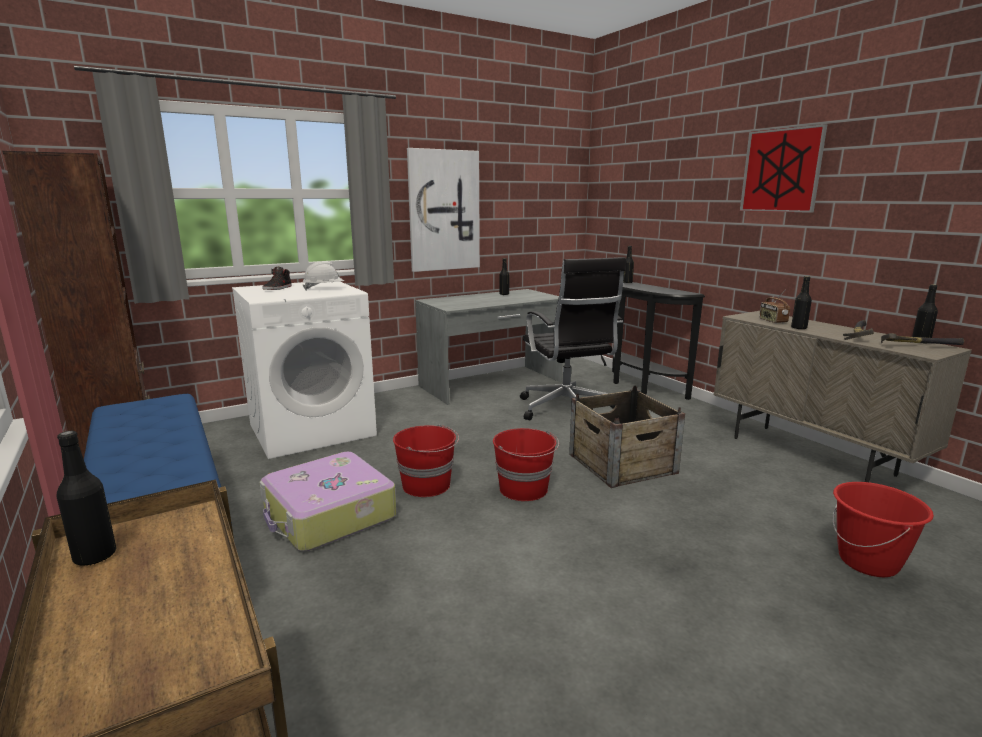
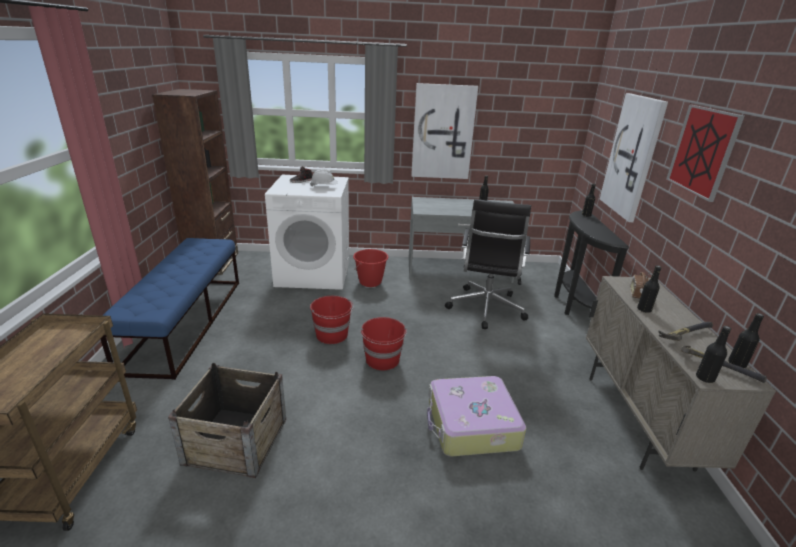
camera: 30 degrees right, 10 degrees up
(95, 556) = (45, 337): black bottle -> black bottle (705, 378)
(328, 515) = (265, 334): suitcase -> suitcase (471, 425)
(621, 463) = (469, 366): crate -> crate (236, 440)
(675, 205) = (632, 156): none -> picture
(868, 562) = (549, 519): red bucket -> red bucket (370, 282)

